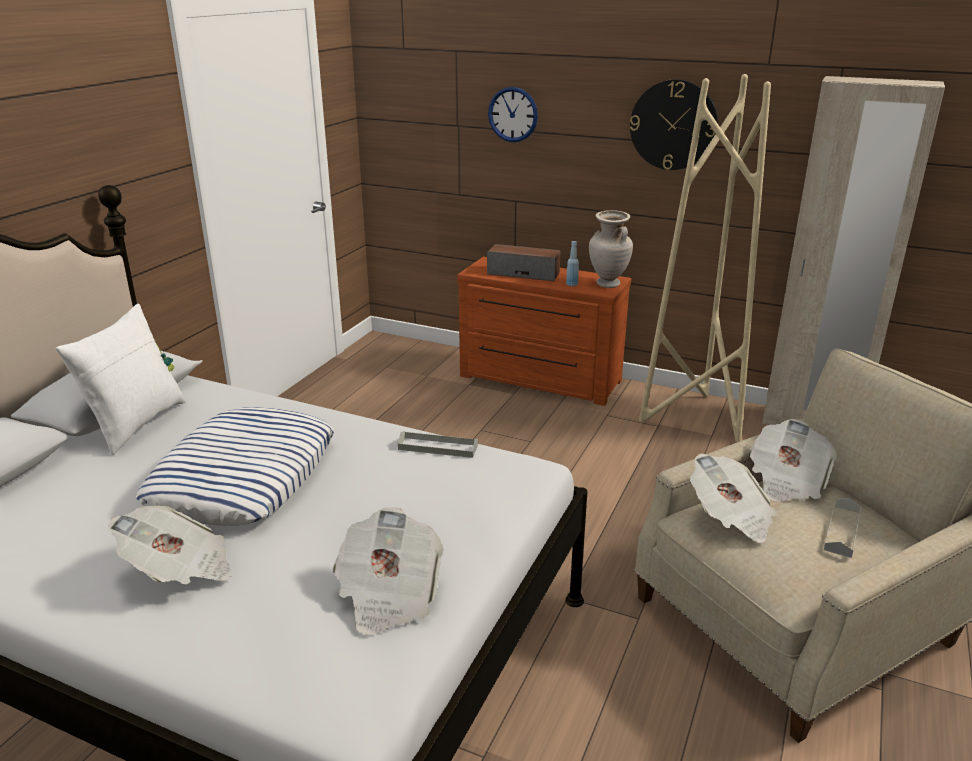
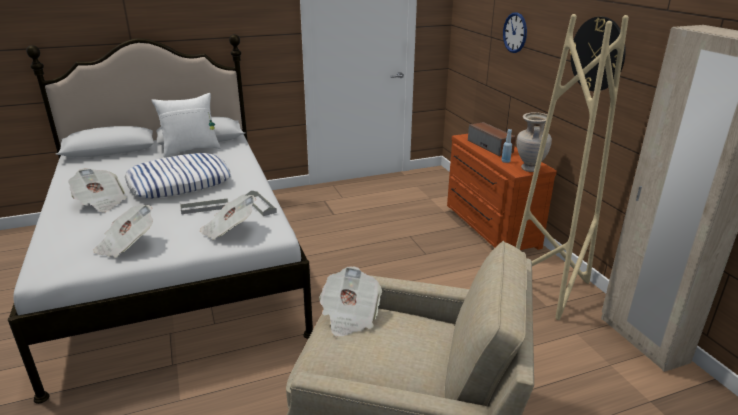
camera: 45 degrees right, 0 degrees up
(786, 481) = (423, 320): newspaper -> newspaper (229, 230)
(842, 530) = (395, 361): grey tray -> grey tray (205, 208)

